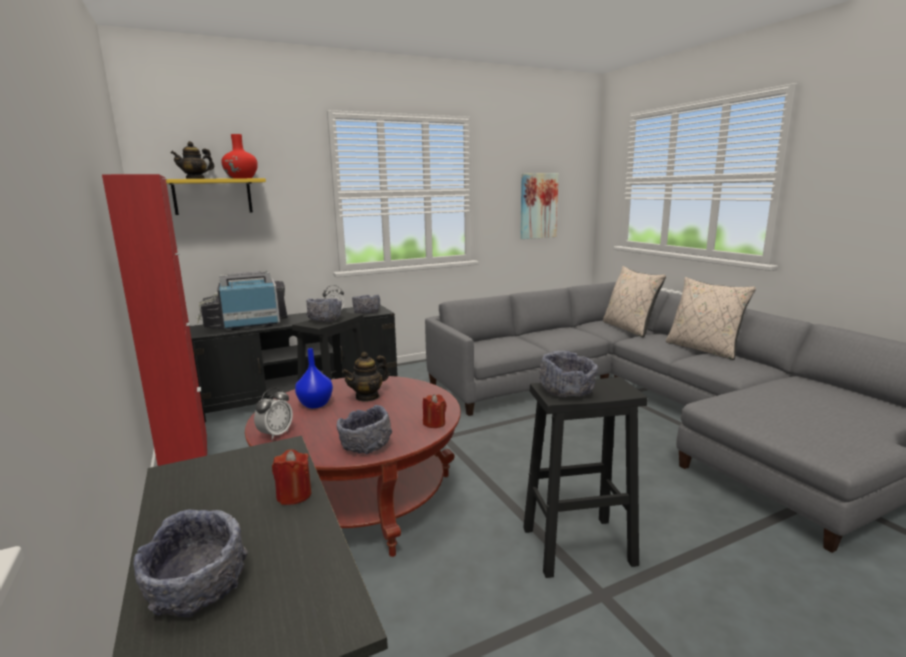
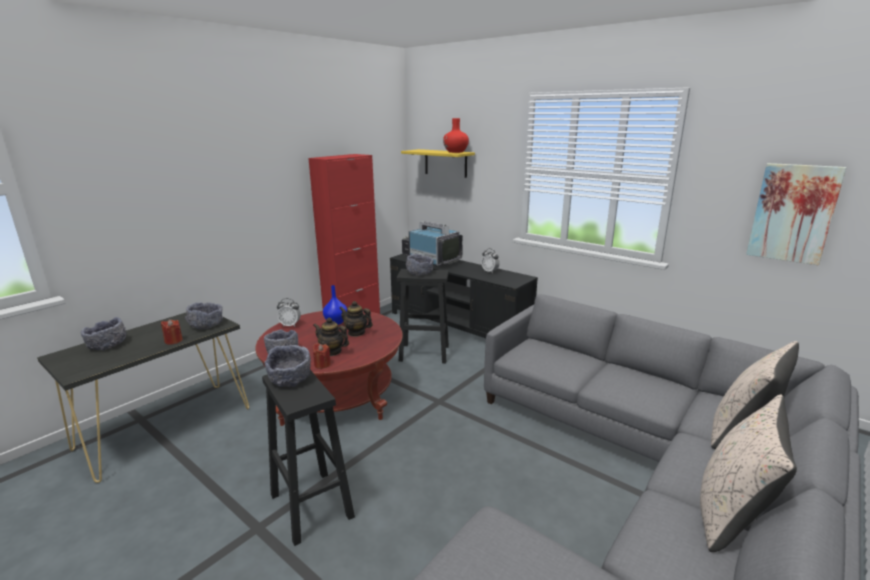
camera: 65 degrees right, 5 degrees up
(195, 179) = (432, 150): teapot -> teapot (332, 352)
(366, 312) = (503, 280): grey bowl -> grey bowl (206, 325)

